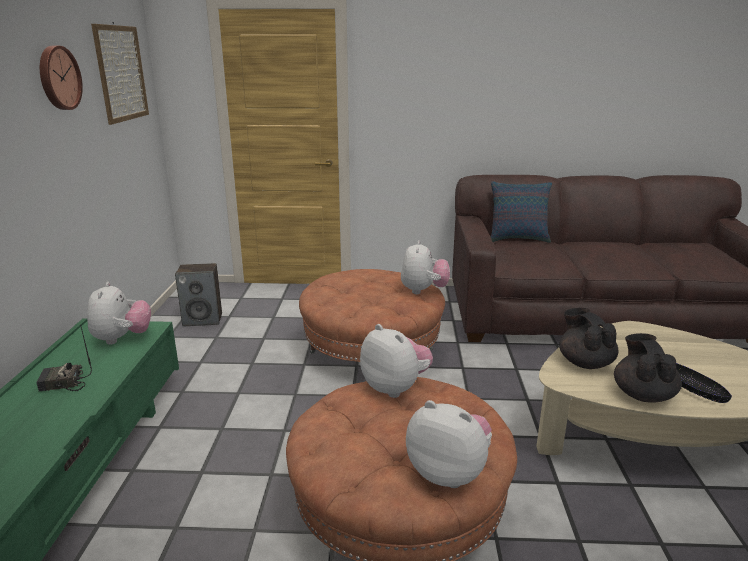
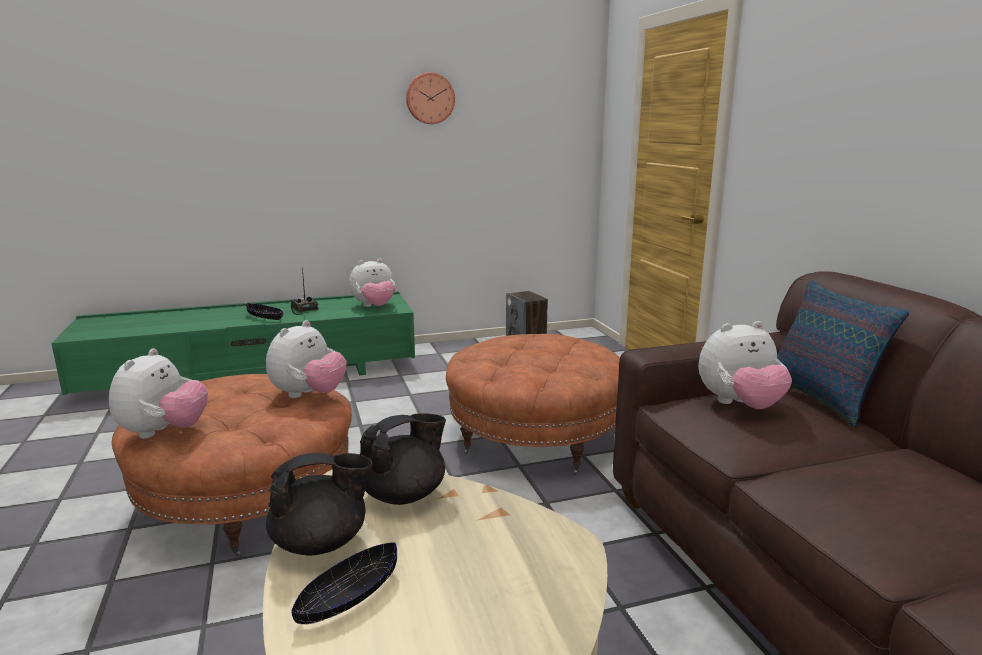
camera: 70 degrees right, 5 degrees down
(58, 414) = (265, 317): none -> black bowl
(121, 71) = (533, 99): picture -> none
(423, 291) = (561, 380): plush toy -> plush toy (739, 405)

